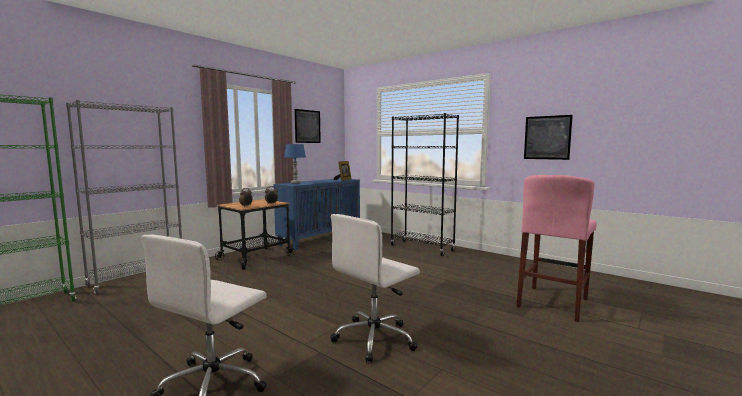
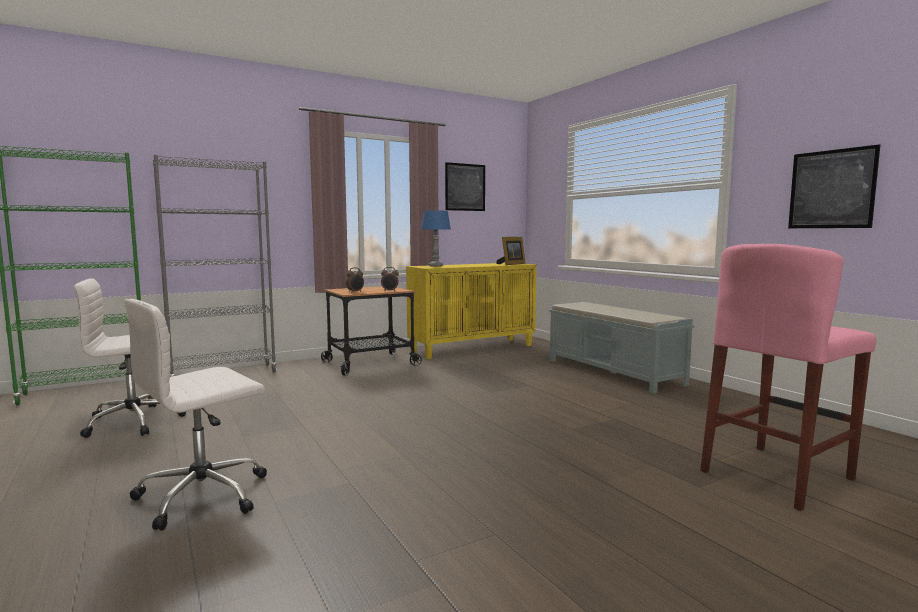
camera: 20 degrees right, 0 degrees up
(320, 239) = (473, 348): blue cabinet -> yellow cabinet
(375, 338) = (436, 479): white office chair -> white office chair (135, 421)
(422, 248) = (614, 372): black bookcase -> grey bench

